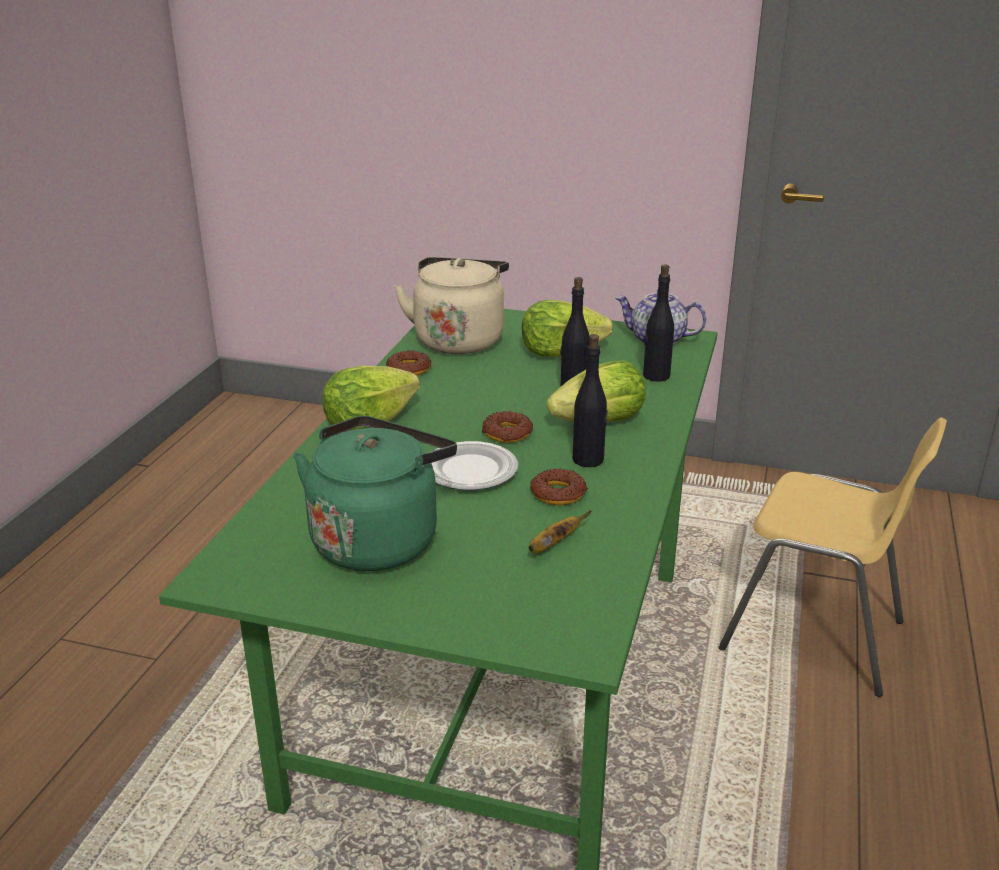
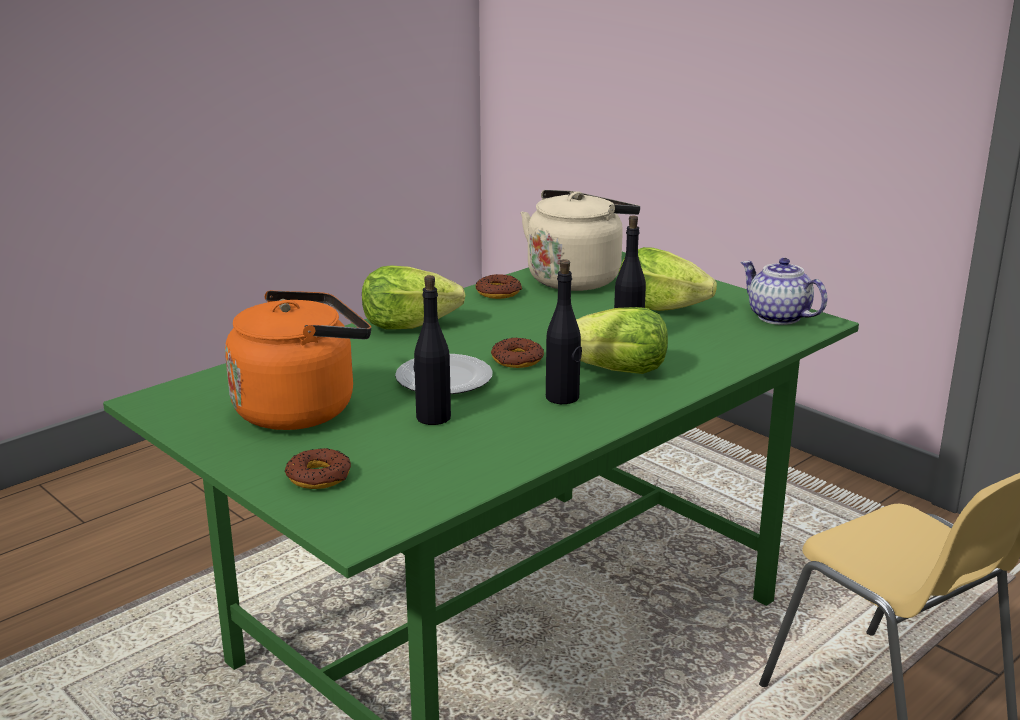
camera: 30 degrees right, 5 degrees down
(378, 539) = (302, 408): green kettle -> orange kettle
(553, 545) = (437, 452): banana -> none
(558, 493) = (497, 416): donut -> donut (319, 476)
(656, 376) = (731, 346): black bottle -> black bottle (433, 417)

